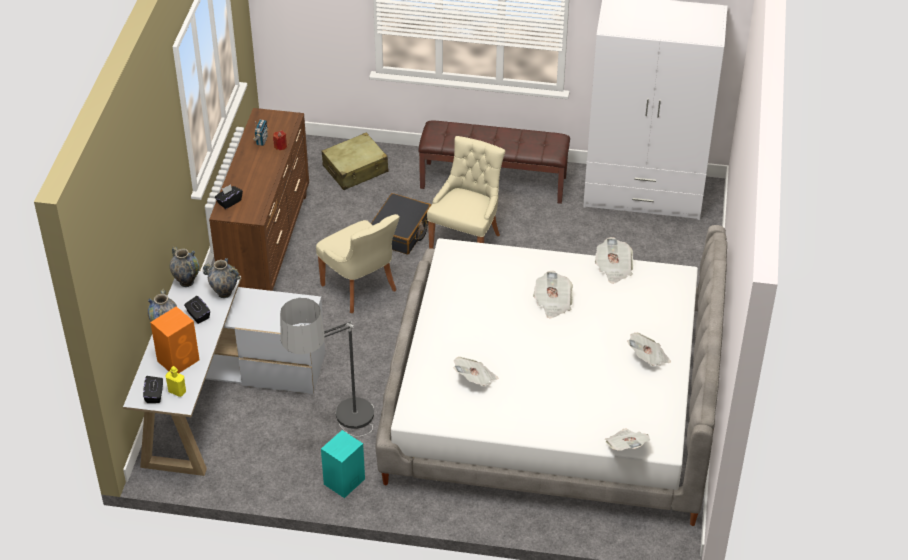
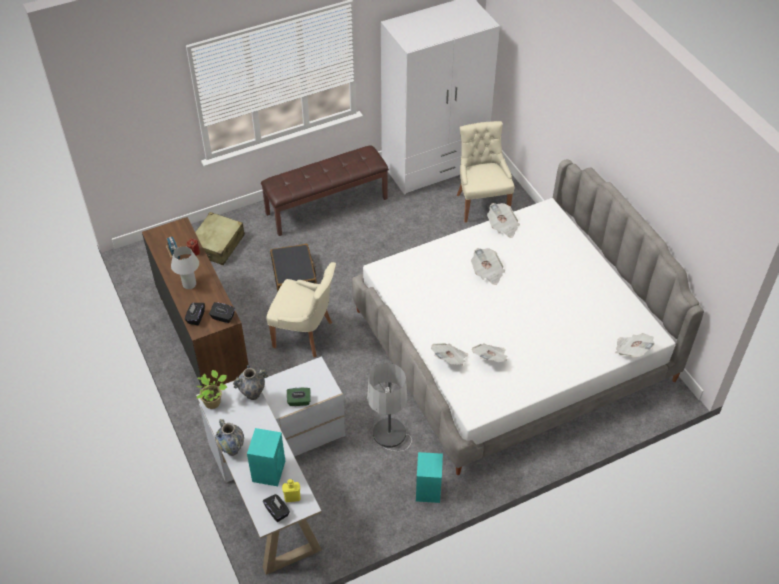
camera: 35 degrees left, 5 degrees up
(179, 360) = (269, 470): orange speaker -> turquoise speaker
(186, 282) = (213, 402): vase -> potted plant
(198, 315) = (249, 425): black tissue box -> black tissue box (223, 317)
(250, 171) = (189, 284): none -> white table lamp
(264, 323) = (299, 401): none -> green tissue box
(466, 240) = (347, 258): beige chair -> beige chair (481, 203)
(648, 358) = (585, 279): newspaper -> newspaper (450, 359)

